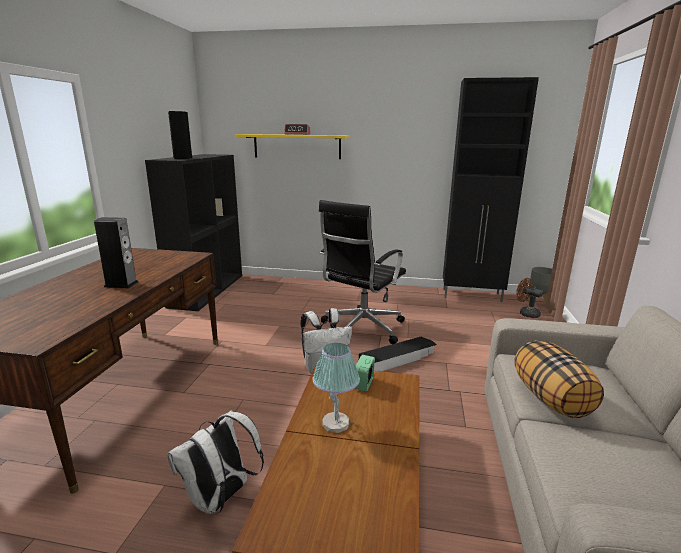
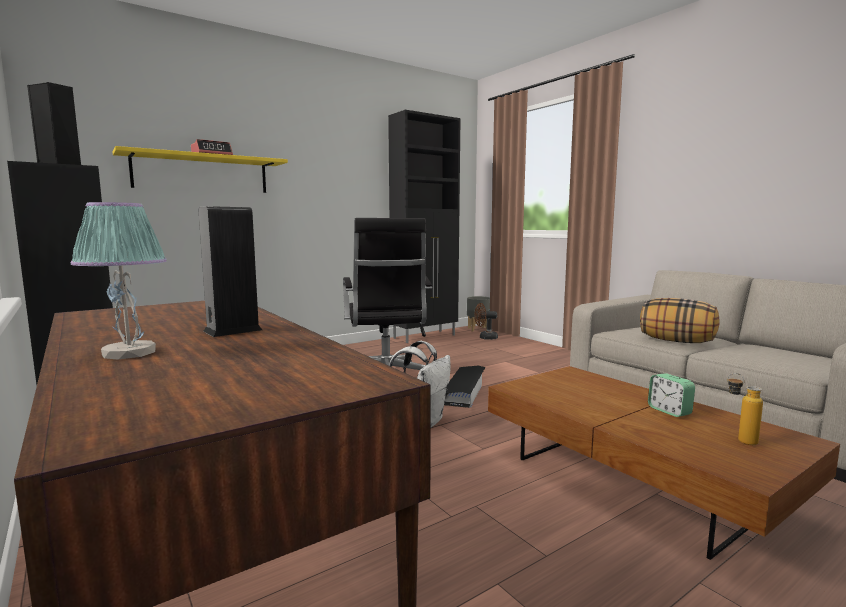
camera: 45 degrees left, 10 degrees down
(220, 498) = (567, 551): white backpack -> none
(336, 424) = (607, 408): table lamp -> table lamp (130, 353)
(342, 511) = (739, 440): none -> bottle
(364, 384) = (555, 382): alarm clock -> alarm clock (669, 411)

